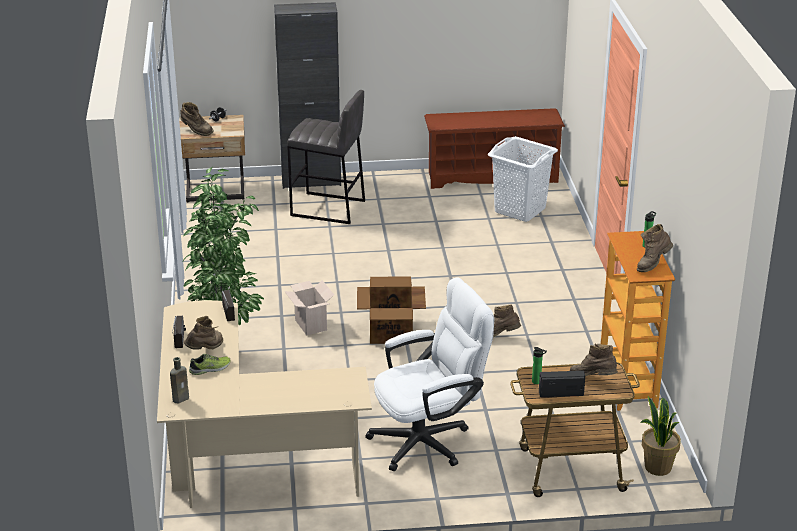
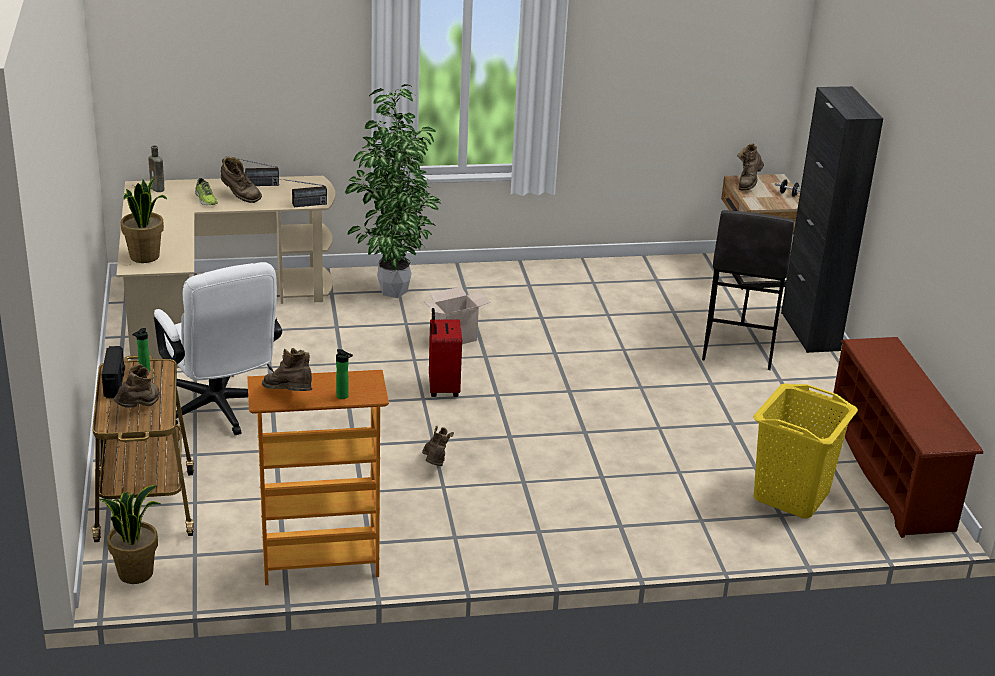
camera: 85 degrees right, 0 degrees up
(336, 394) = (145, 256): none -> potted plant
(390, 332) = (442, 388): cardboard box -> red suitcase
(520, 210) = (790, 496): white laundry basket -> yellow laundry basket

